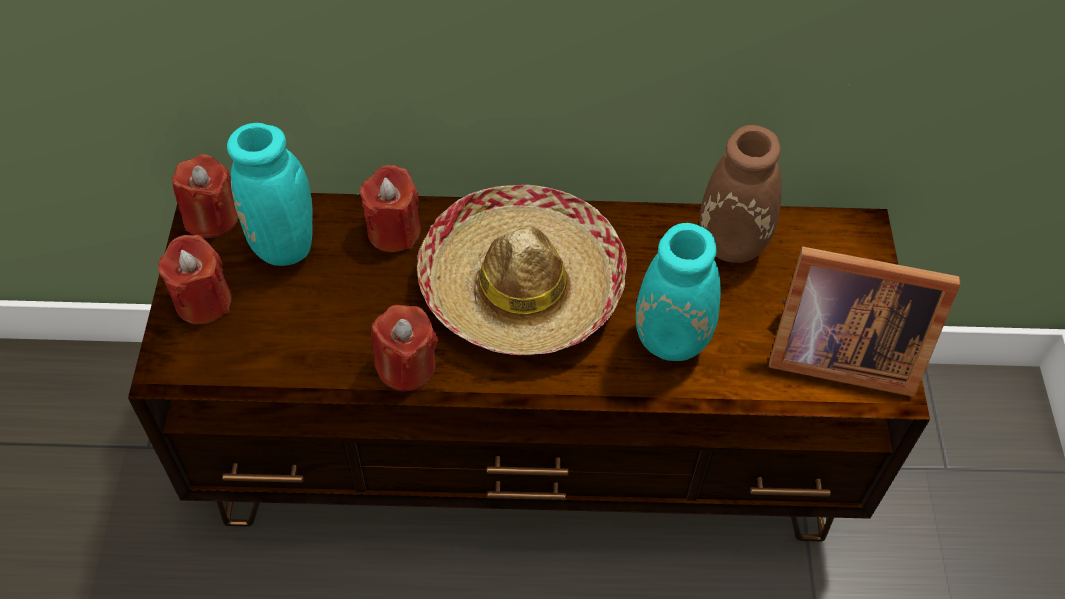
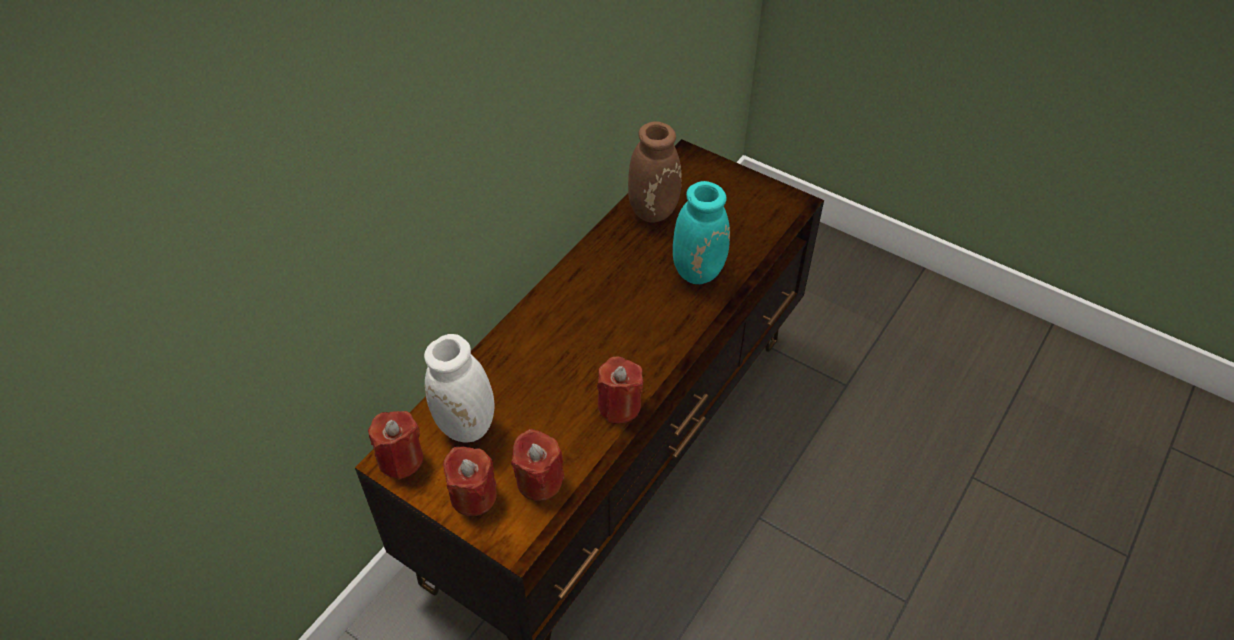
camera: 55 degrees left, 5 degrees down
(288, 251) = (471, 427): turquoise vase -> white vase
(394, 231) = (505, 362): red candle -> red candle (539, 481)
(521, 285) = (603, 319): hat -> none
(836, 352) = (757, 210): picture frame -> none

